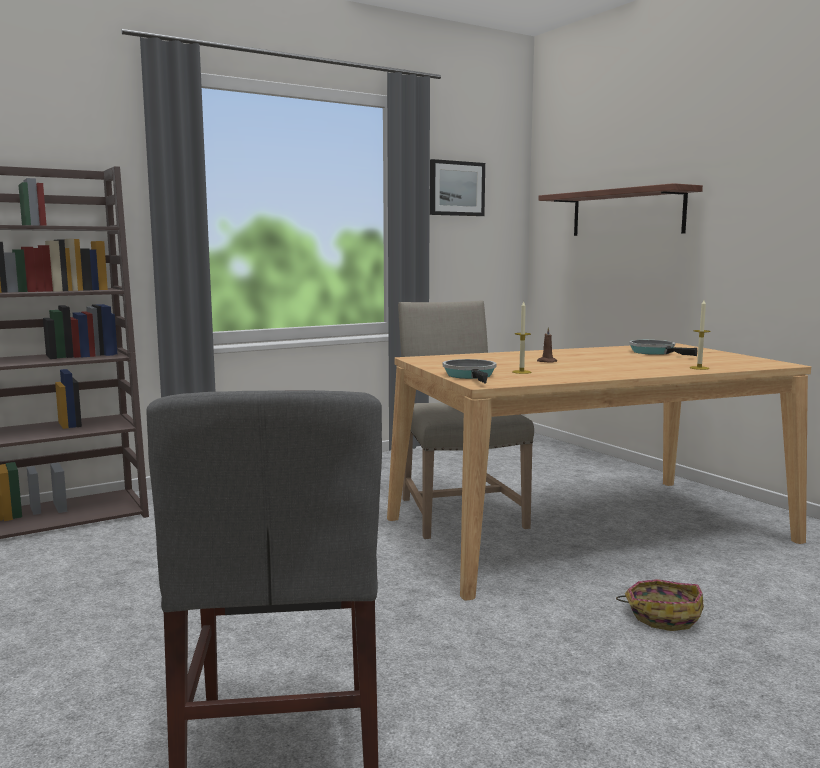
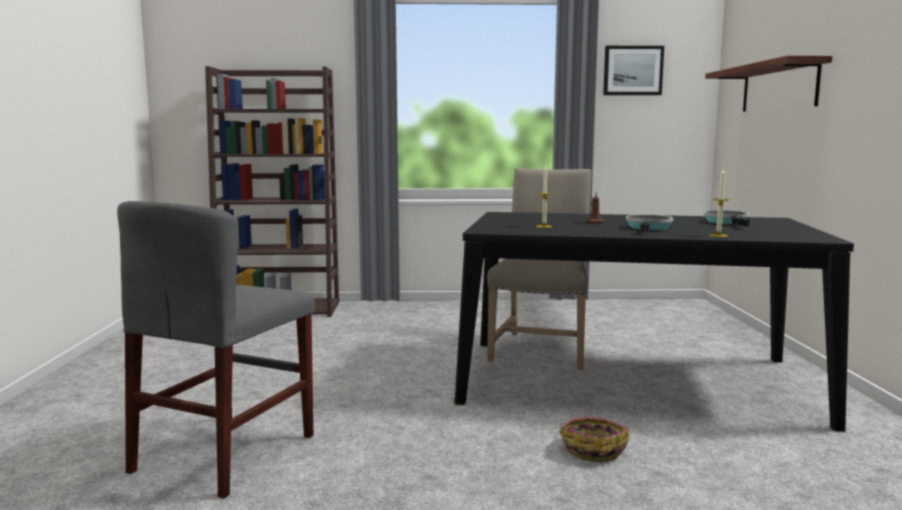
camera: 30 degrees right, 0 degrees up
(471, 376) = (494, 226): frying pan -> frying pan (648, 228)
(587, 529) = (631, 379): beige dining table -> black dining table

